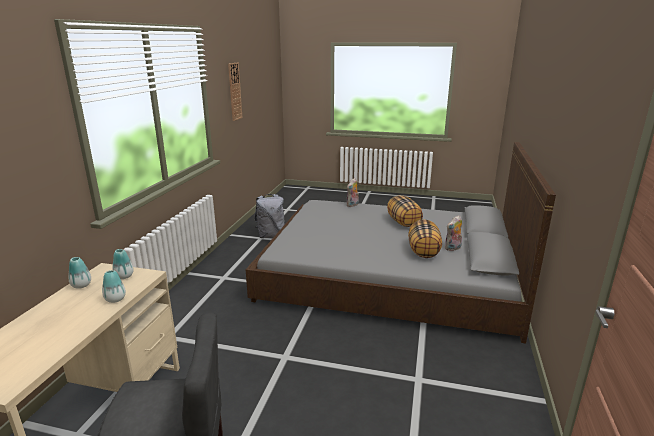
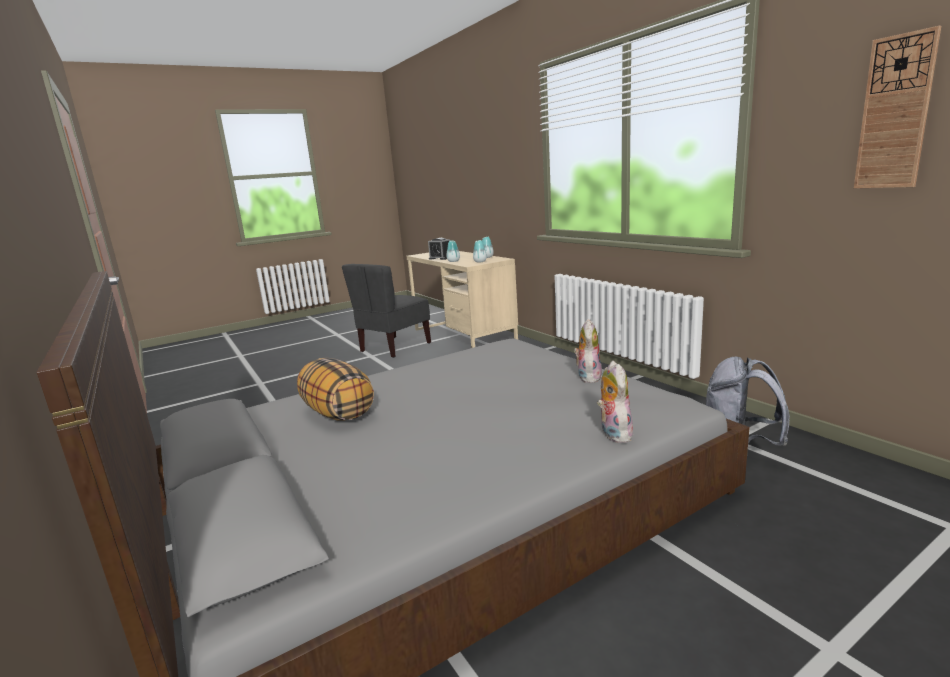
camera: 135 degrees right, 5 degrees down
(76, 327) = (440, 258): none -> alarm clock
(403, 223) = (438, 444): pillow -> none
(453, 248) = (292, 438): plush toy -> plush toy (587, 377)

